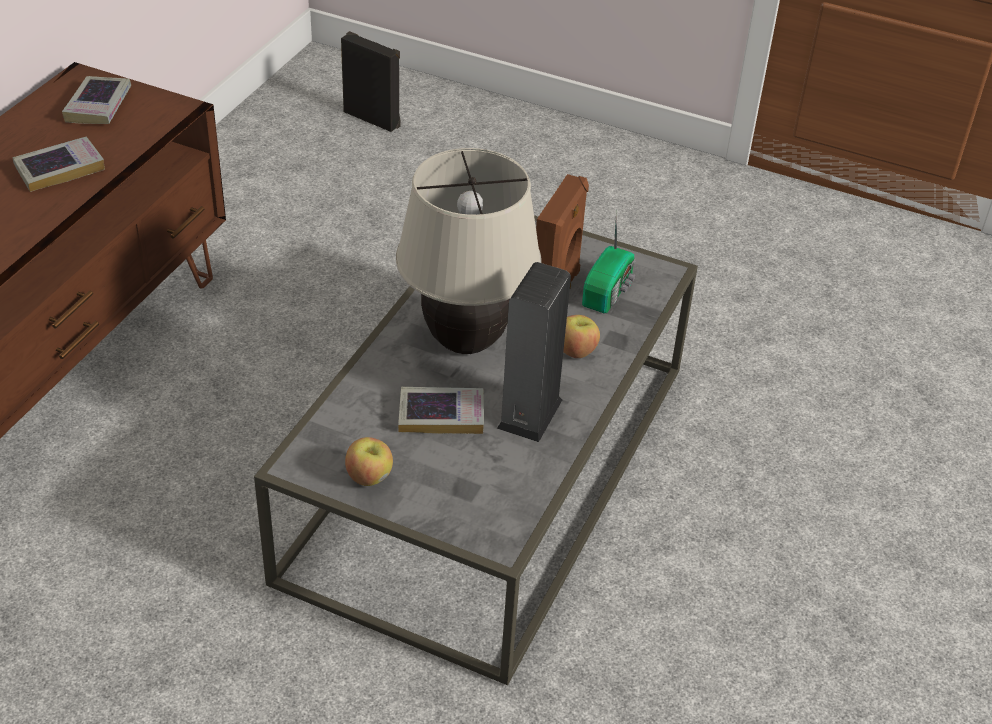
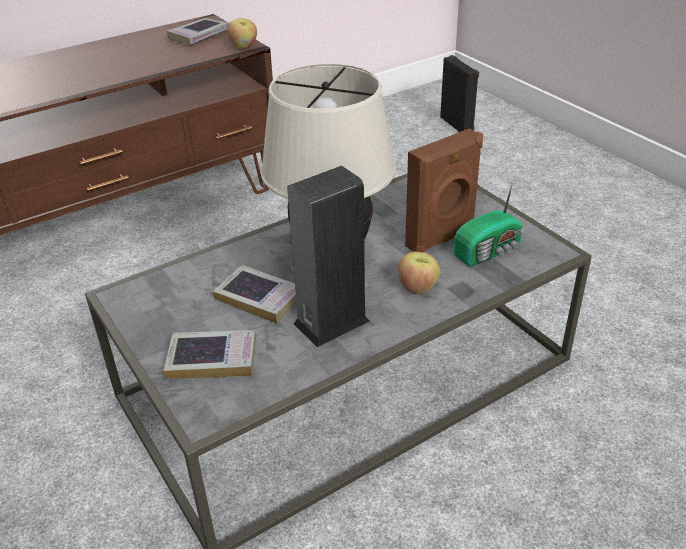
camera: 35 degrees right, 5 degrees down
(60, 169) = (135, 61): book -> book (212, 359)
(369, 477) = (159, 323): apple -> apple (244, 46)

